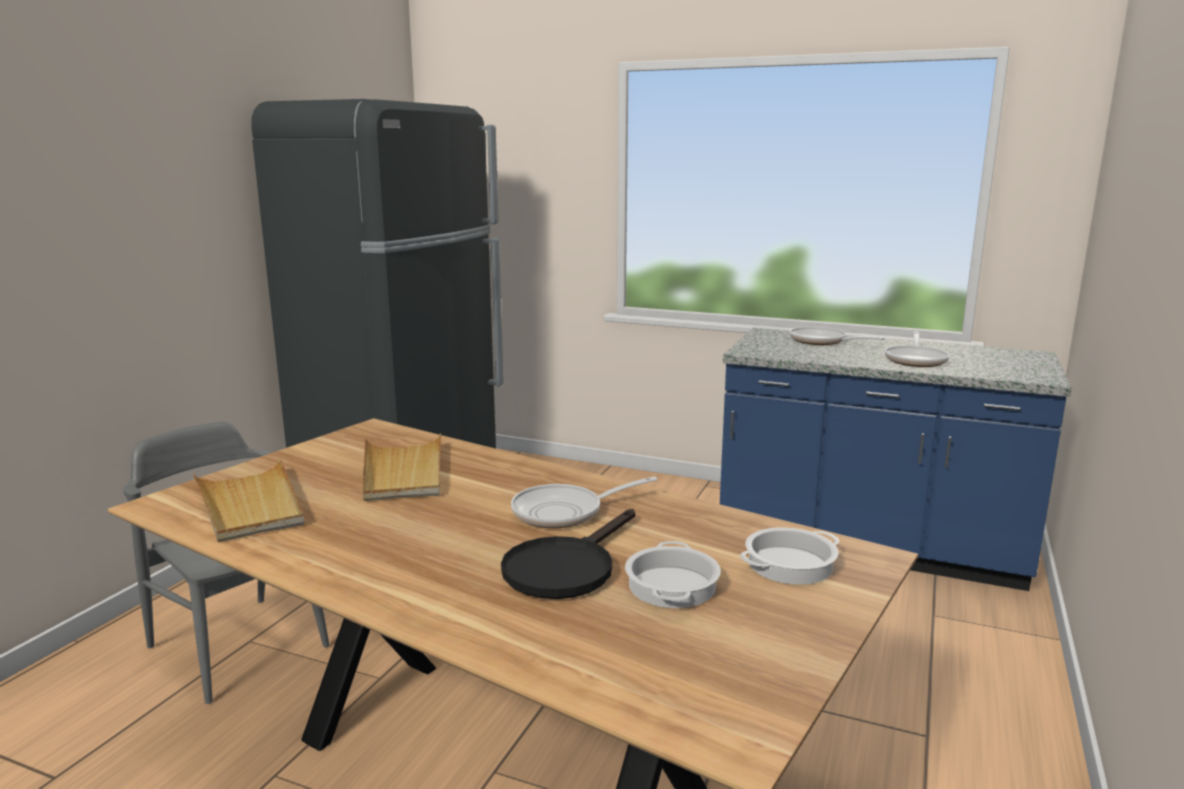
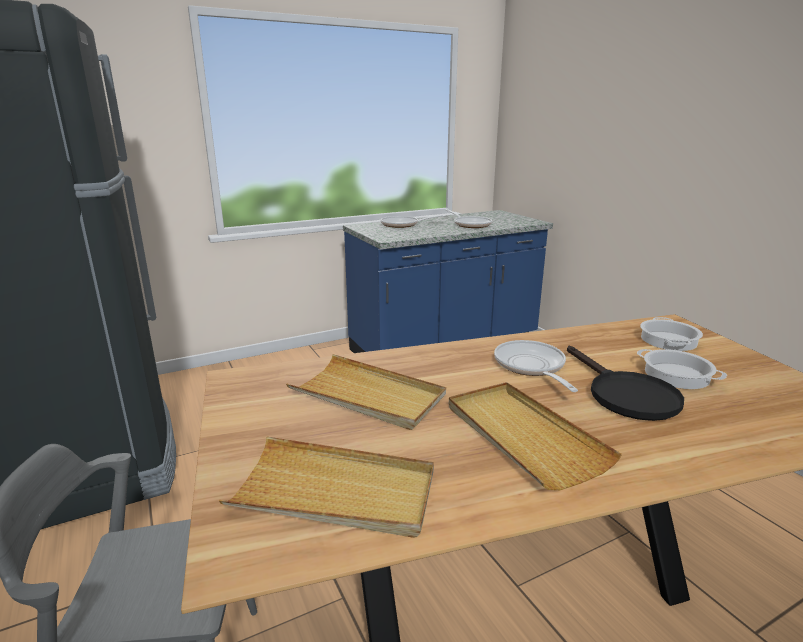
camera: 50 degrees left, 5 degrees up
(406, 541) = (522, 436): none -> beige tray
(565, 512) = (531, 367): frying pan -> frying pan turned 150 degrees clockwise

